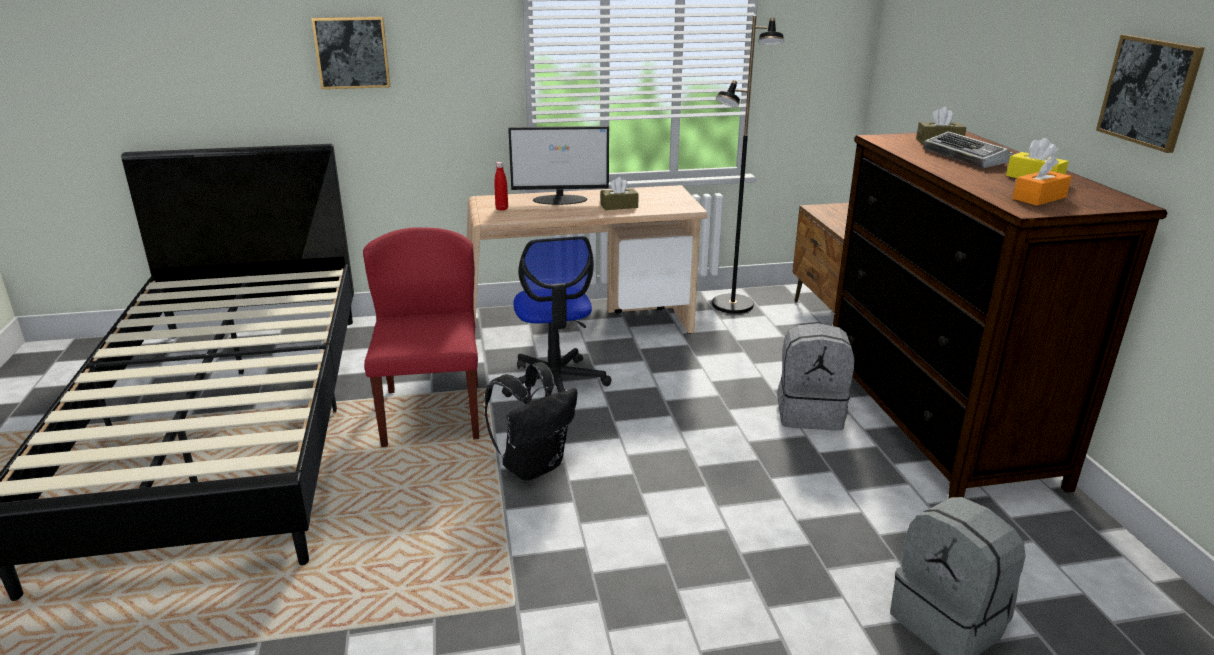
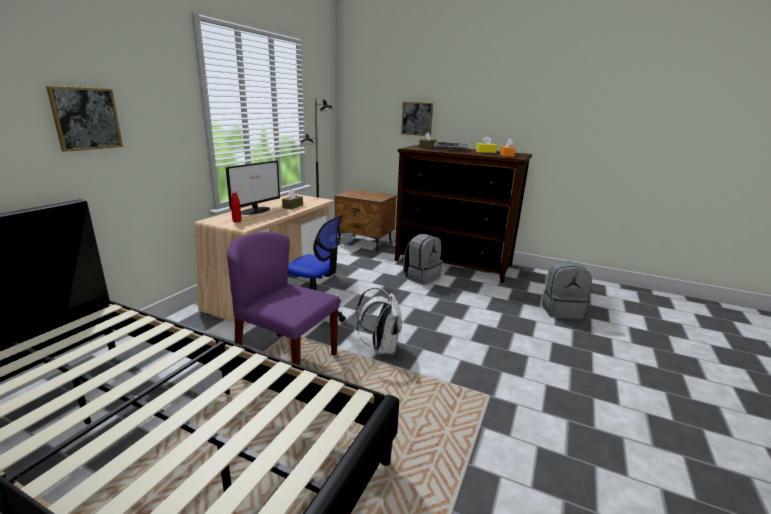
camera: 55 degrees left, 5 degrees down
(432, 413) = (286, 359): red chair -> purple chair
(533, 465) = (381, 348): black backpack -> white backpack
(1149, 92) = (513, 115): picture -> picture (417, 119)

